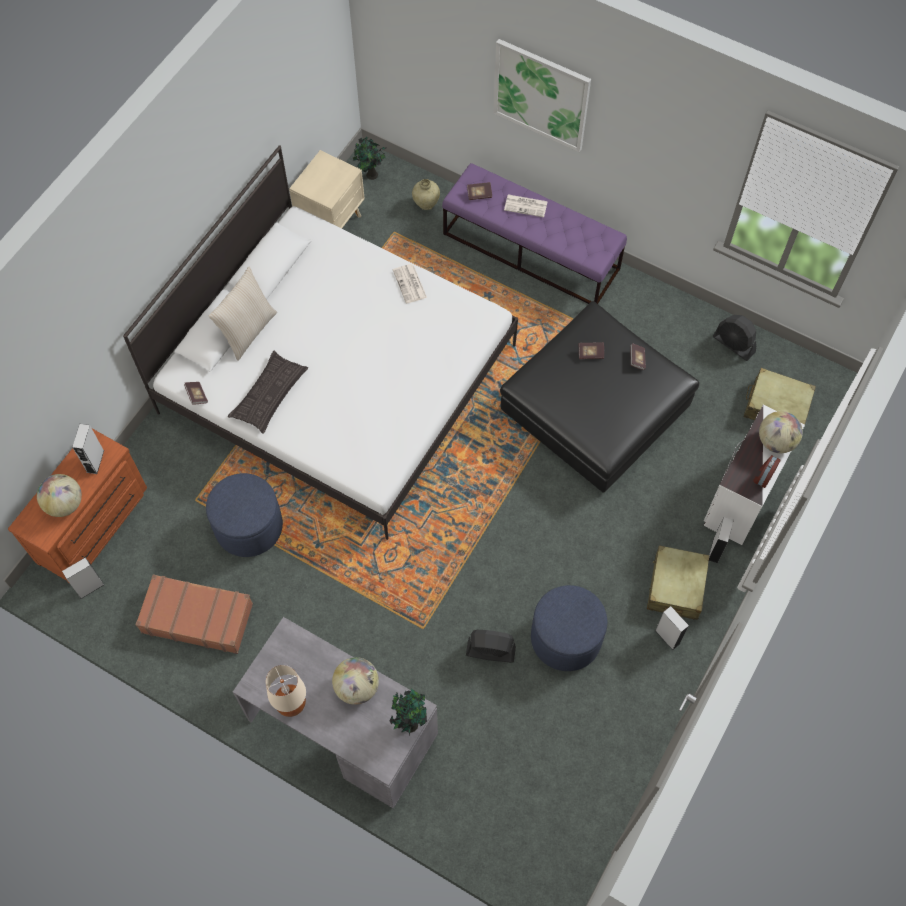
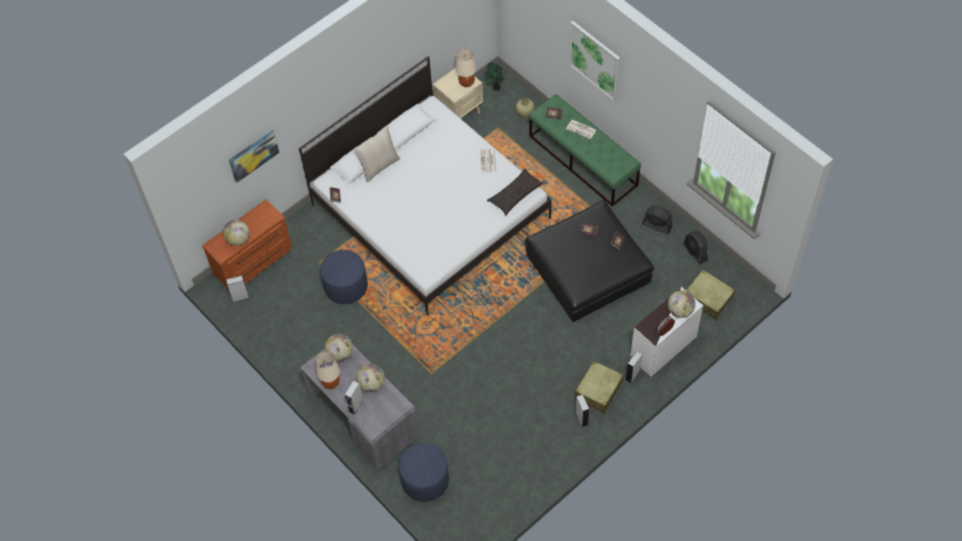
camera: 20 degrees right, 5 degrees down
(56, 367) = (253, 155): none -> picture
(95, 461) = (263, 219): grey speaker -> grey speaker (356, 405)
(197, 617) = (298, 331): brown suitcase -> none
(269, 395) = (379, 207): pillow -> pillow (515, 194)
(290, 650) = (340, 354): none -> globe
(339, 175) = (466, 82): none -> beige table lamp
(409, 723) = (395, 411): potted plant -> none
(490, 651) = (467, 397): black fan -> black fan (657, 225)
(531, 251) = (583, 161): purple bench -> green bench
(566, 637) = (517, 402): blue ottoman -> blue ottoman (425, 480)

